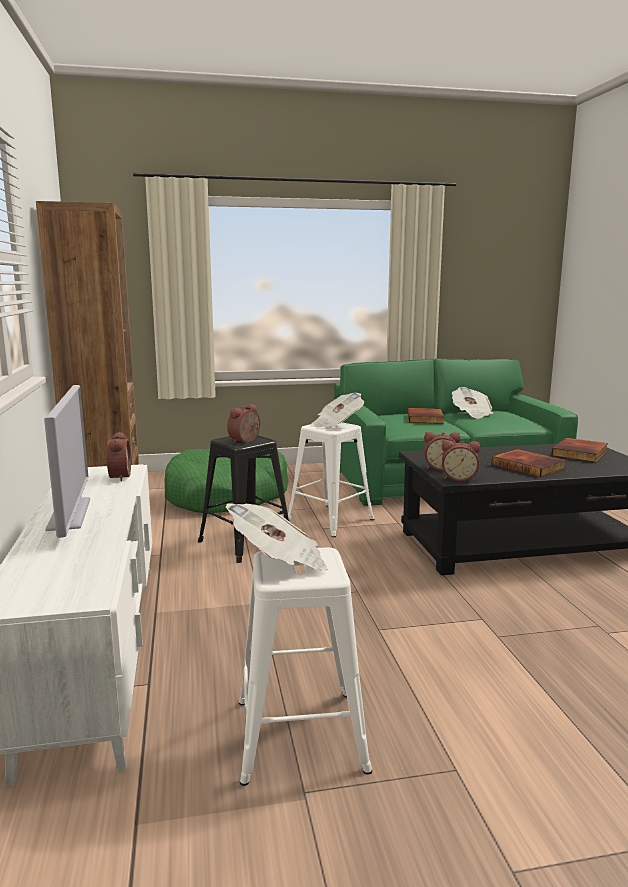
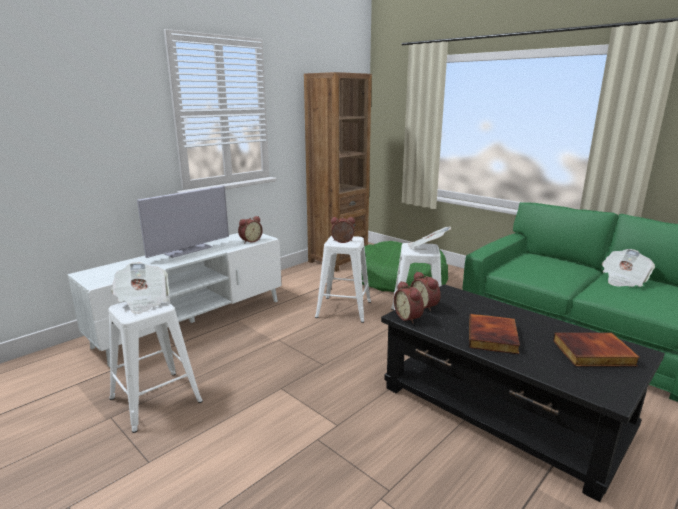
camera: 55 degrees right, 5 degrees up
(245, 542) = (343, 309): black stool -> white stool
(426, 419) = (558, 269): book -> none

